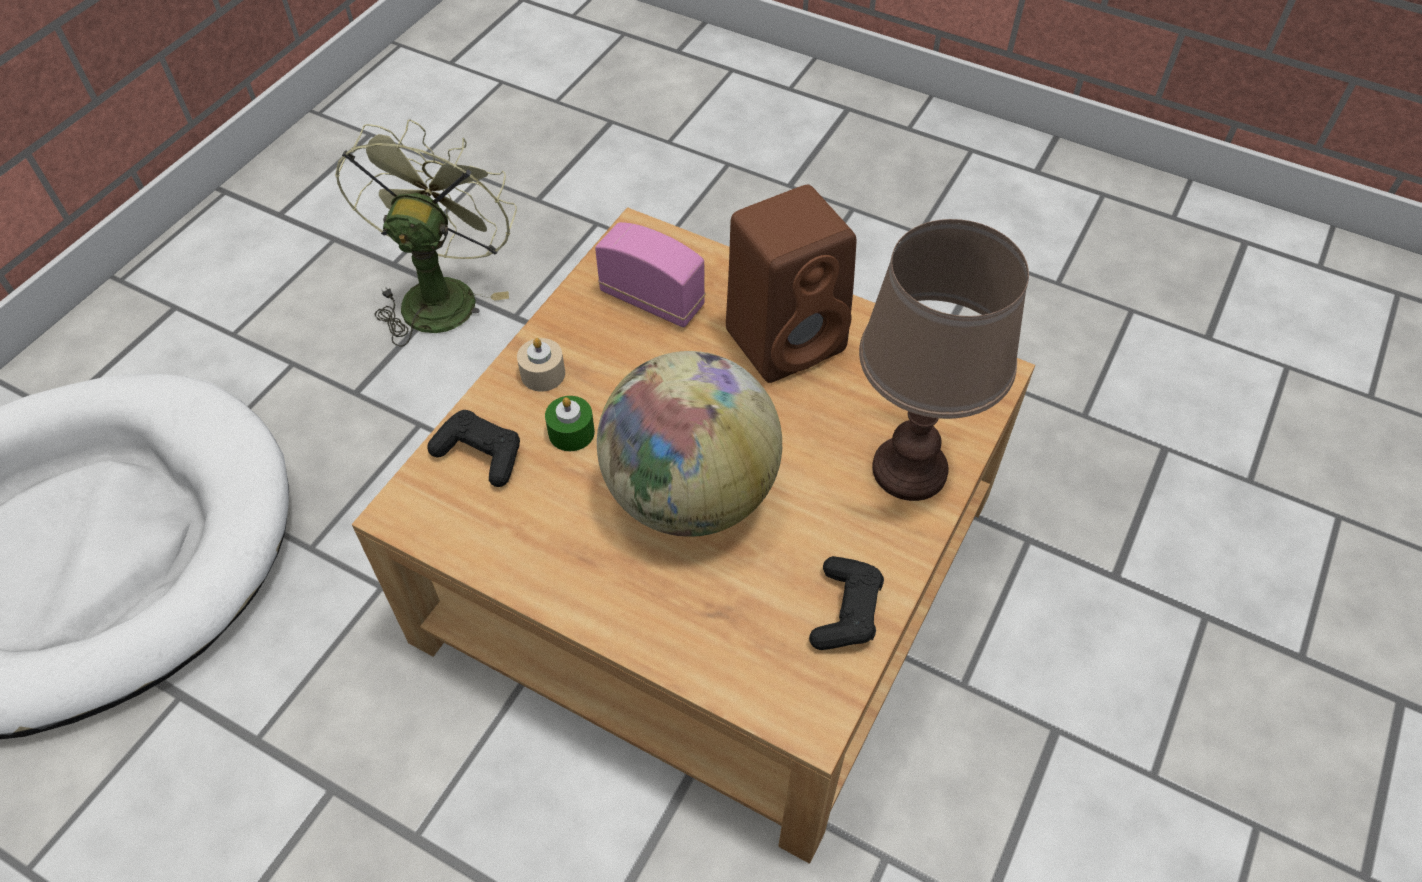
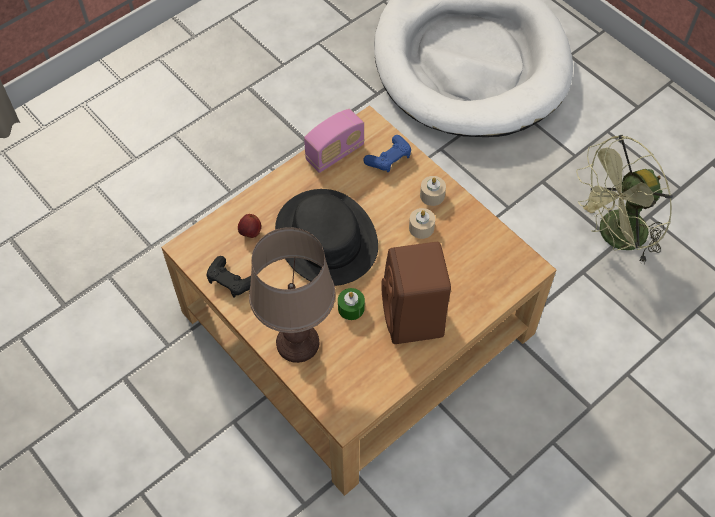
camera: 110 degrees right, 5 degrees up
(441, 293) = (614, 237): green fan -> green fan turned 120 degrees clockwise
(480, 454) = (389, 158): black game controller -> blue game controller
(571, 432) = (387, 198): green candle -> green candle (351, 308)
(615, 371) = (421, 228): none -> beige candle
(652, 299) = (470, 260): radio -> radio (335, 153)
(690, 494) = (327, 238): globe -> black hat
(729, 620) = (250, 233): none -> apple

